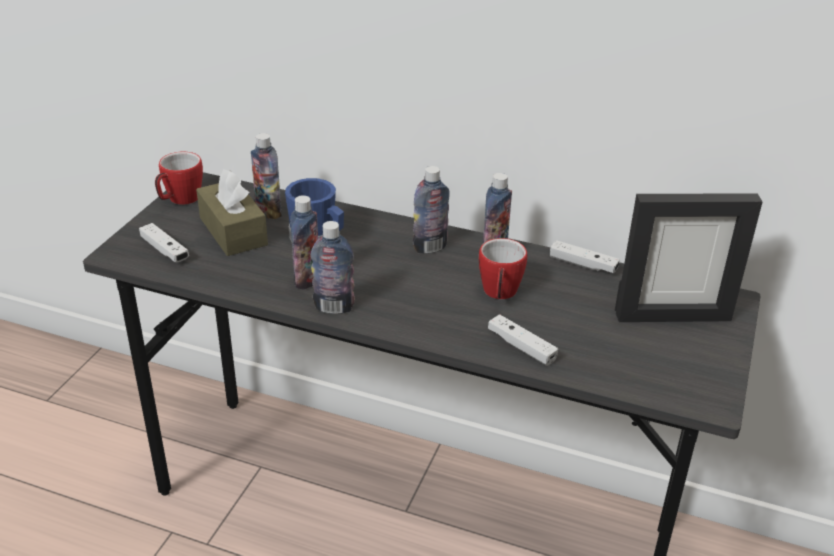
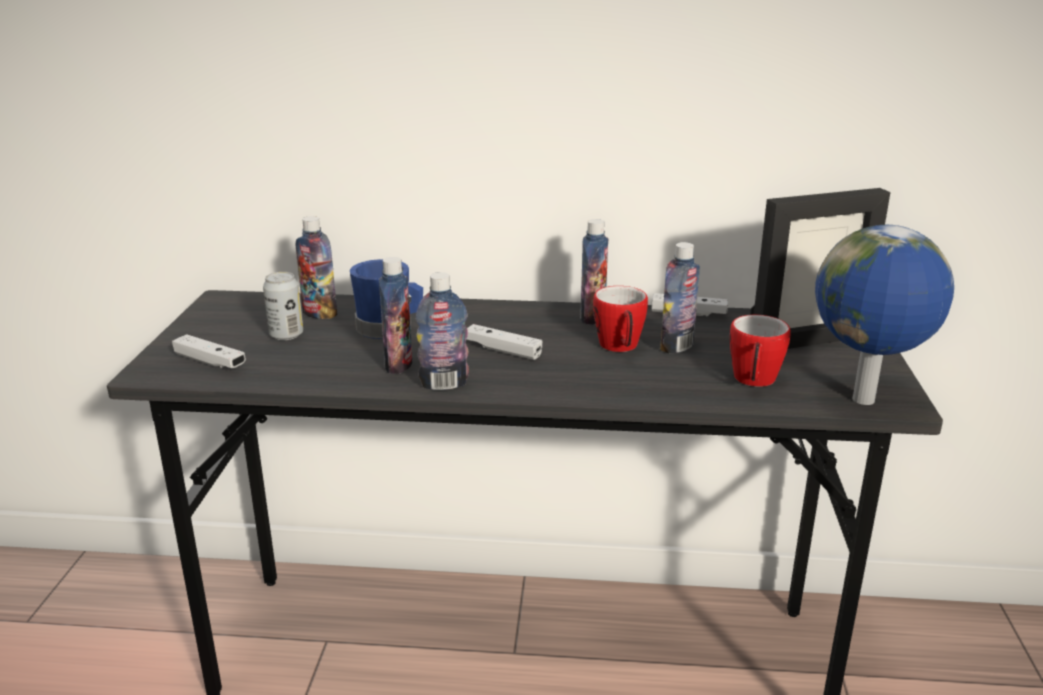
camera: 15 degrees left, 10 degrees down
(180, 200) = (207, 316): mug -> mug (753, 382)
(233, 231) = (286, 335): brown tissue box -> can
(430, 247) = (520, 320): bottle -> bottle (676, 346)
(521, 347) = (674, 387): white game controller -> white game controller (502, 350)
(681, 394) = (864, 401): none -> globe

